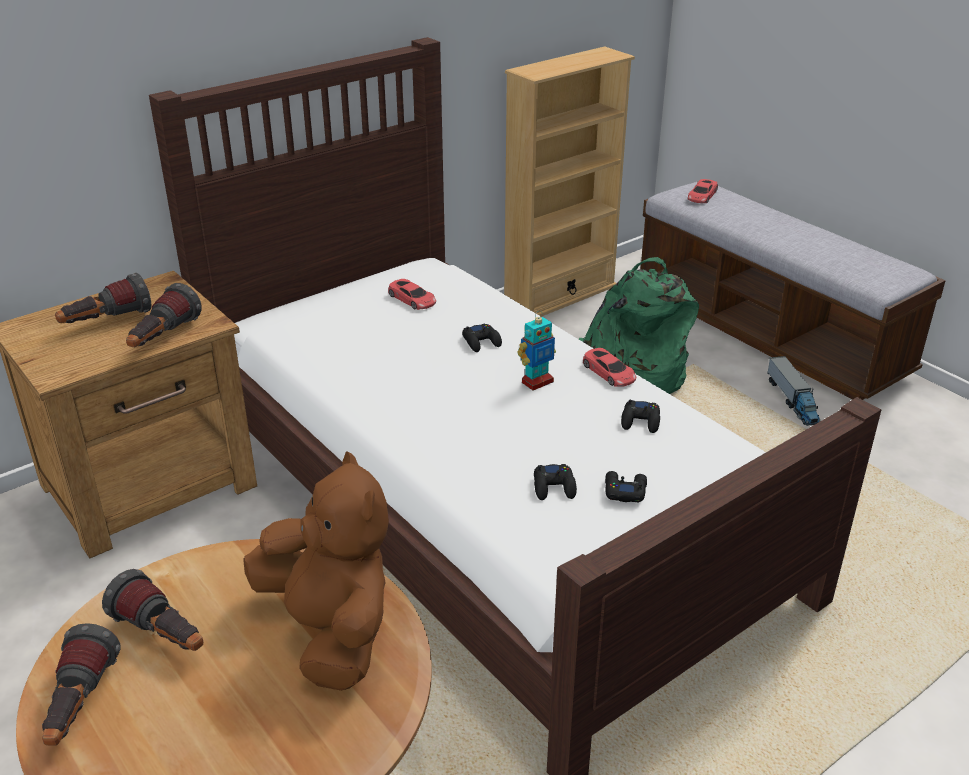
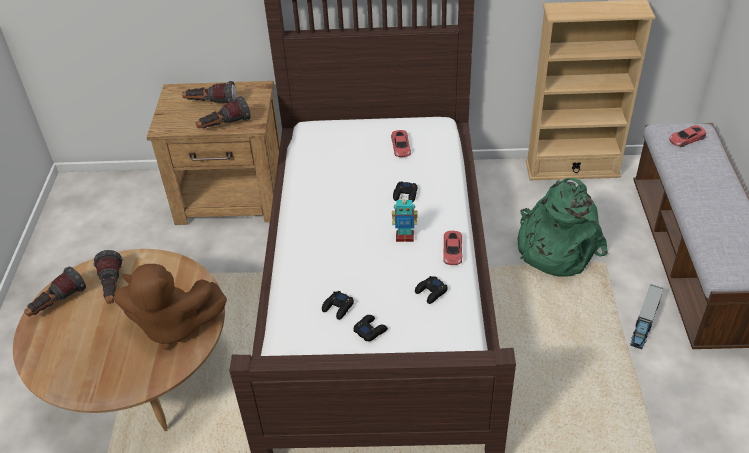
camera: 40 degrees right, 10 degrees up
(331, 631) = (173, 326): brown plush toy -> brown plush toy turned 90 degrees clockwise

